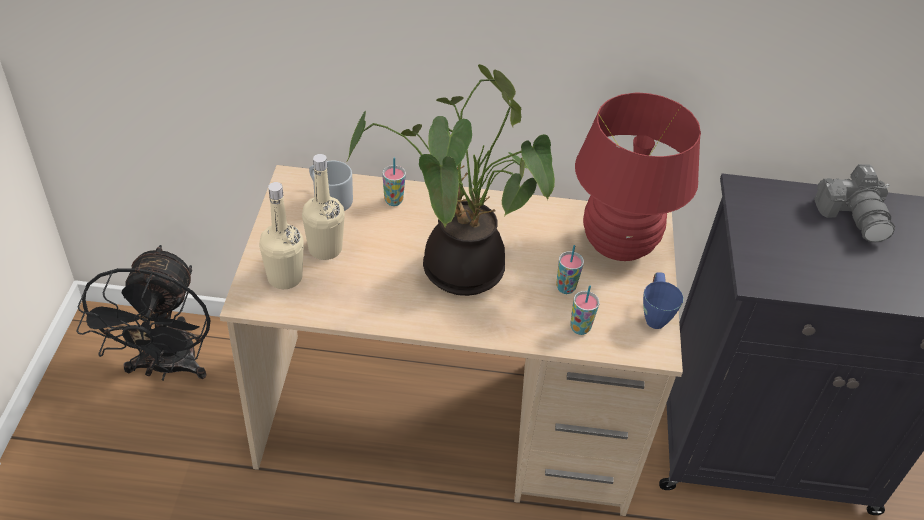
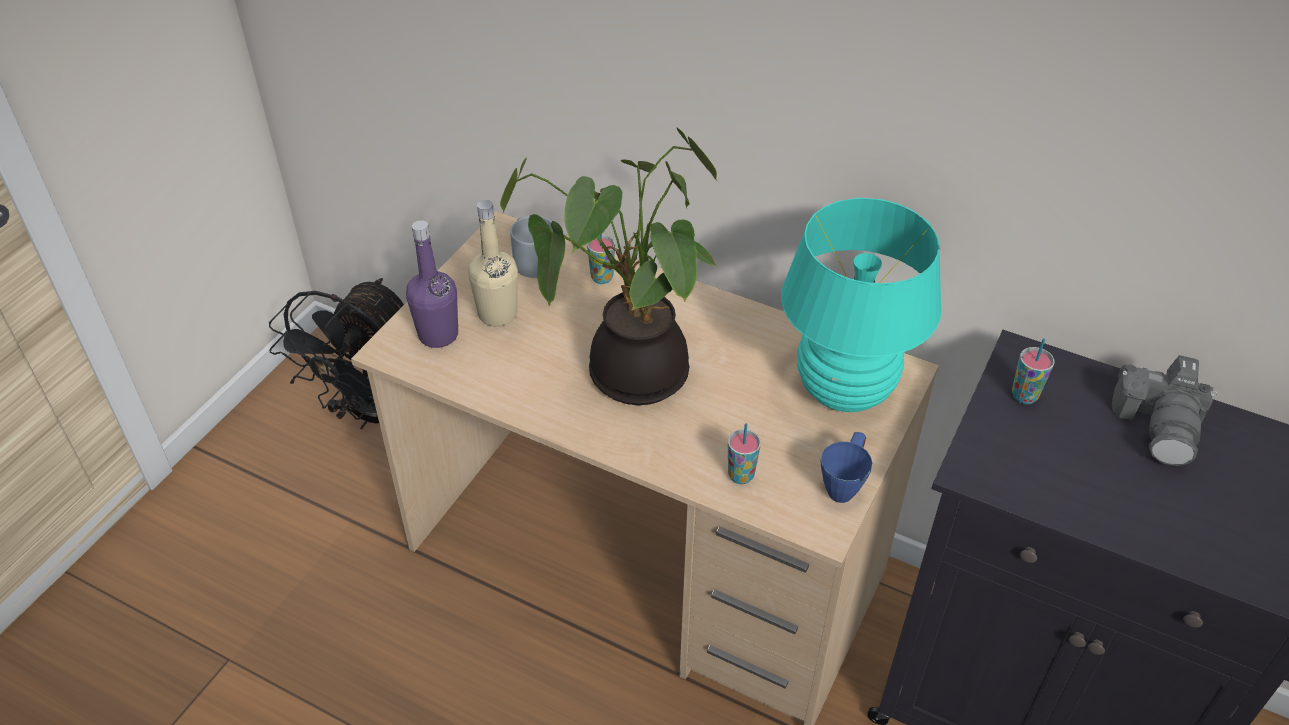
camera: 25 degrees right, 0 degrees up
(285, 277) = (438, 335): beige bottle -> purple bottle
(565, 288) = (749, 424): cup -> cup (1024, 396)
(618, 245) = (844, 390): red table lamp -> turquoise table lamp

